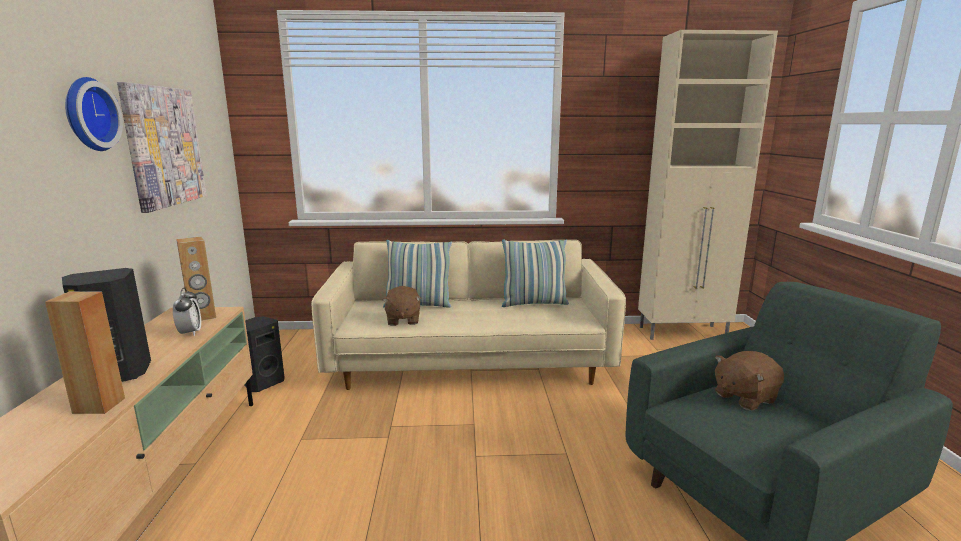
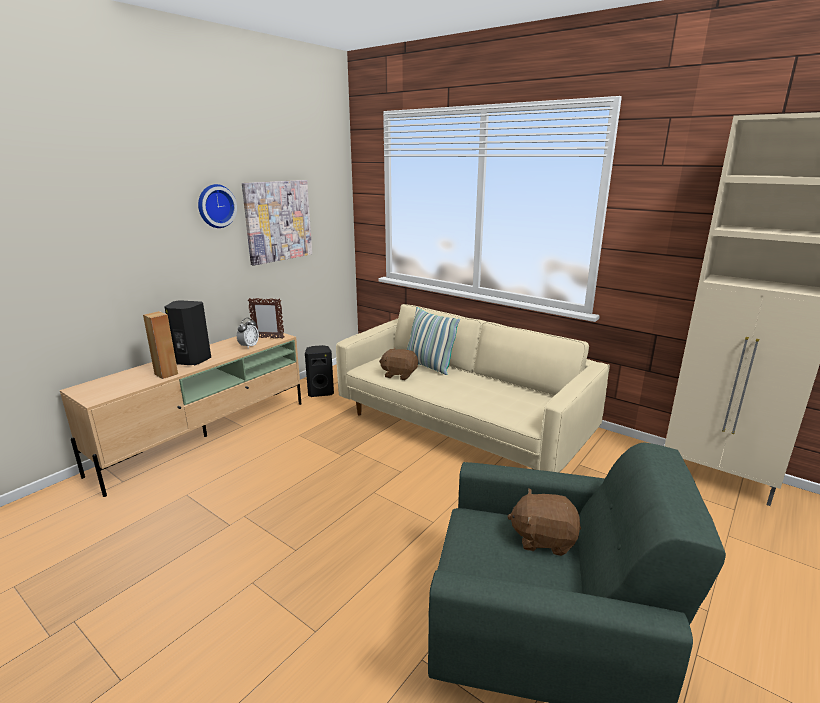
camera: 40 degrees right, 5 degrees up
(202, 317) = (268, 338): brown speaker -> picture frame
(402, 320) = (399, 374): brown plush toy -> brown plush toy turned 75 degrees clockwise
(534, 303) = (519, 392): pillow -> none

